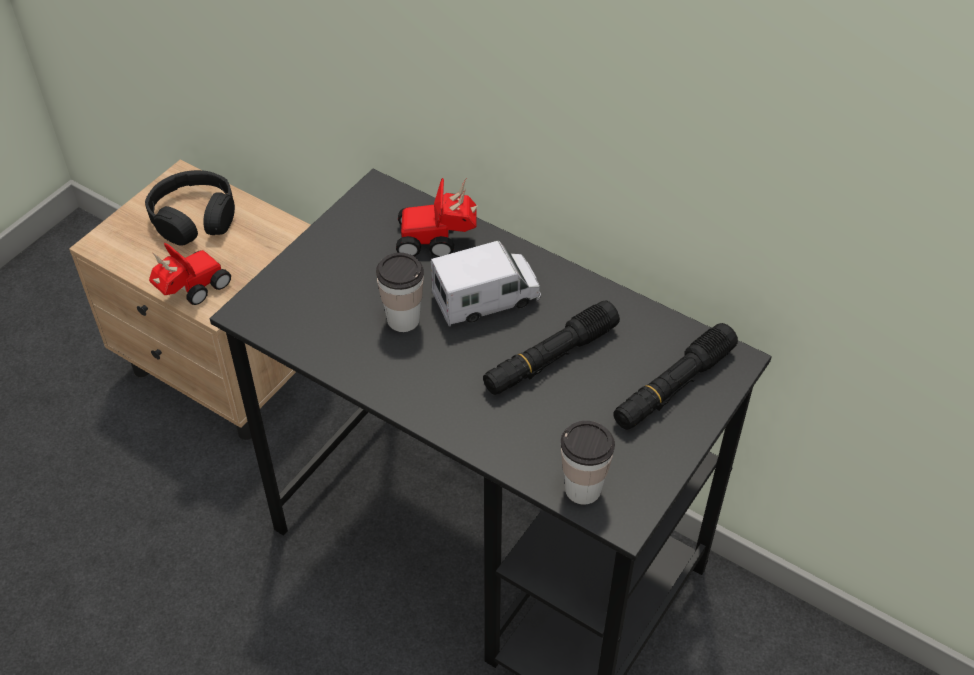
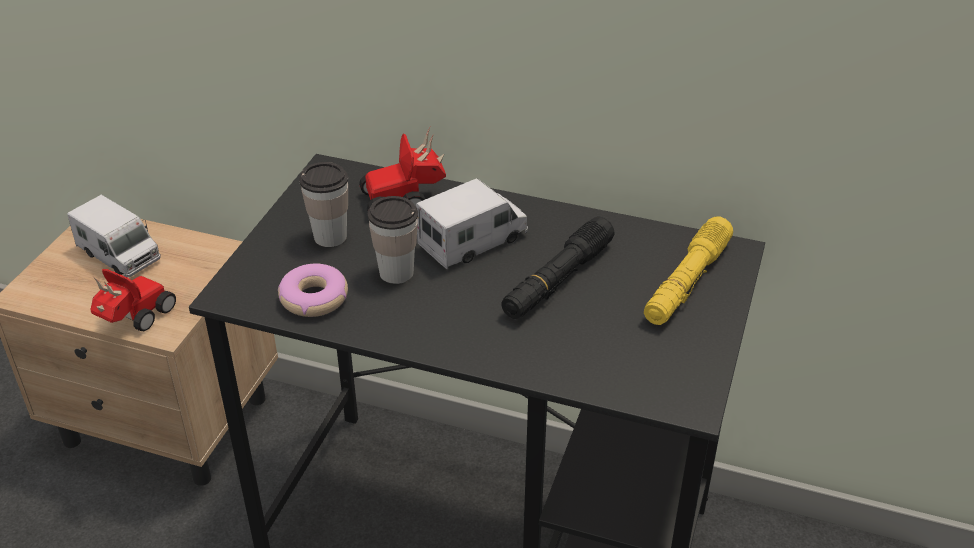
camera: 15 degrees left, 10 degrees down
(194, 218) = (119, 255): black headphones -> toy truck
(320, 332) = (313, 298): none -> donut
(582, 489) = (639, 385): cup -> cup (330, 237)
(673, 386) = (687, 282): black flashlight -> yellow flashlight

